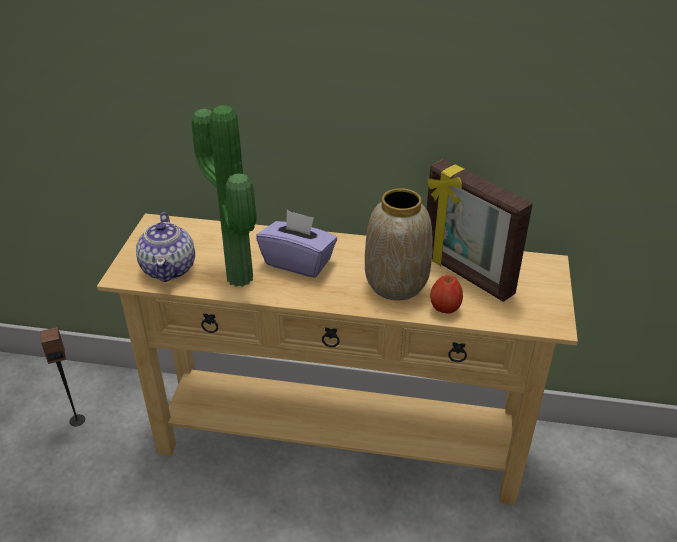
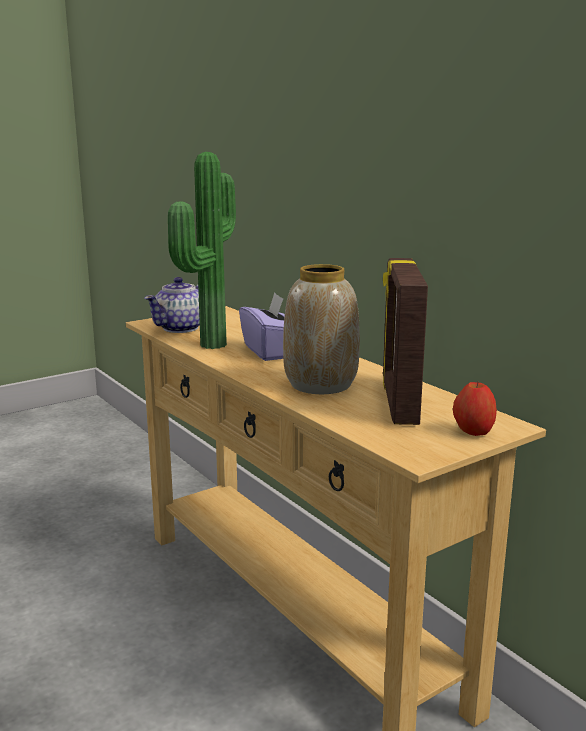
camera: 45 degrees right, 20 degrees down
(77, 420) = (139, 493): speaker -> none
(444, 309) = (330, 409): apple -> apple (473, 432)

